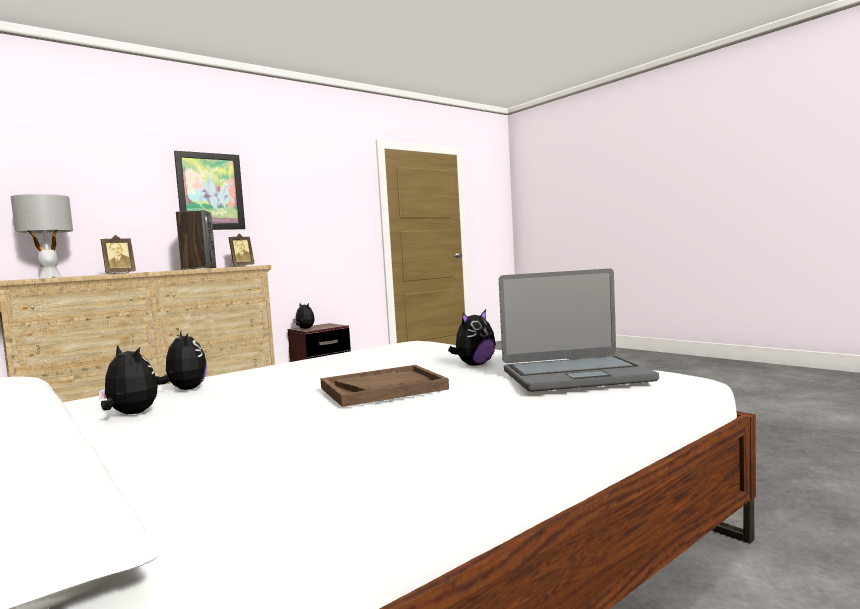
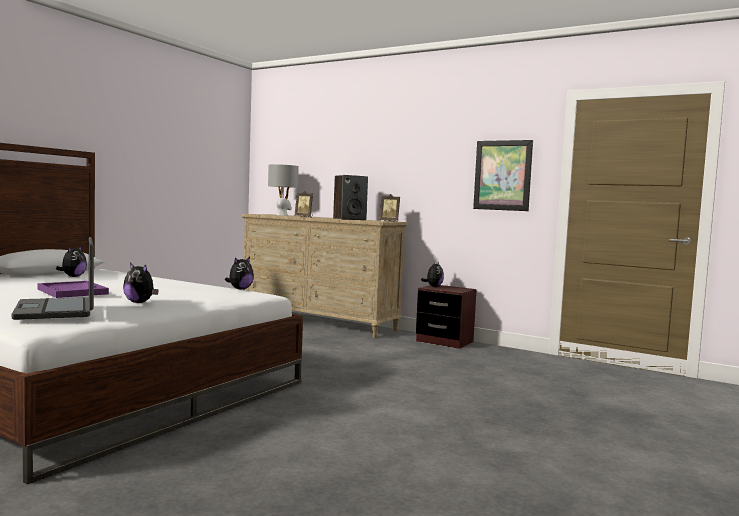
camera: 70 degrees right, 0 degrees up
(185, 389) = (121, 277): plush toy -> plush toy (240, 289)
(210, 191) = (391, 158): picture -> picture (502, 175)
(383, 388) = (73, 291): brown tray -> purple tray

